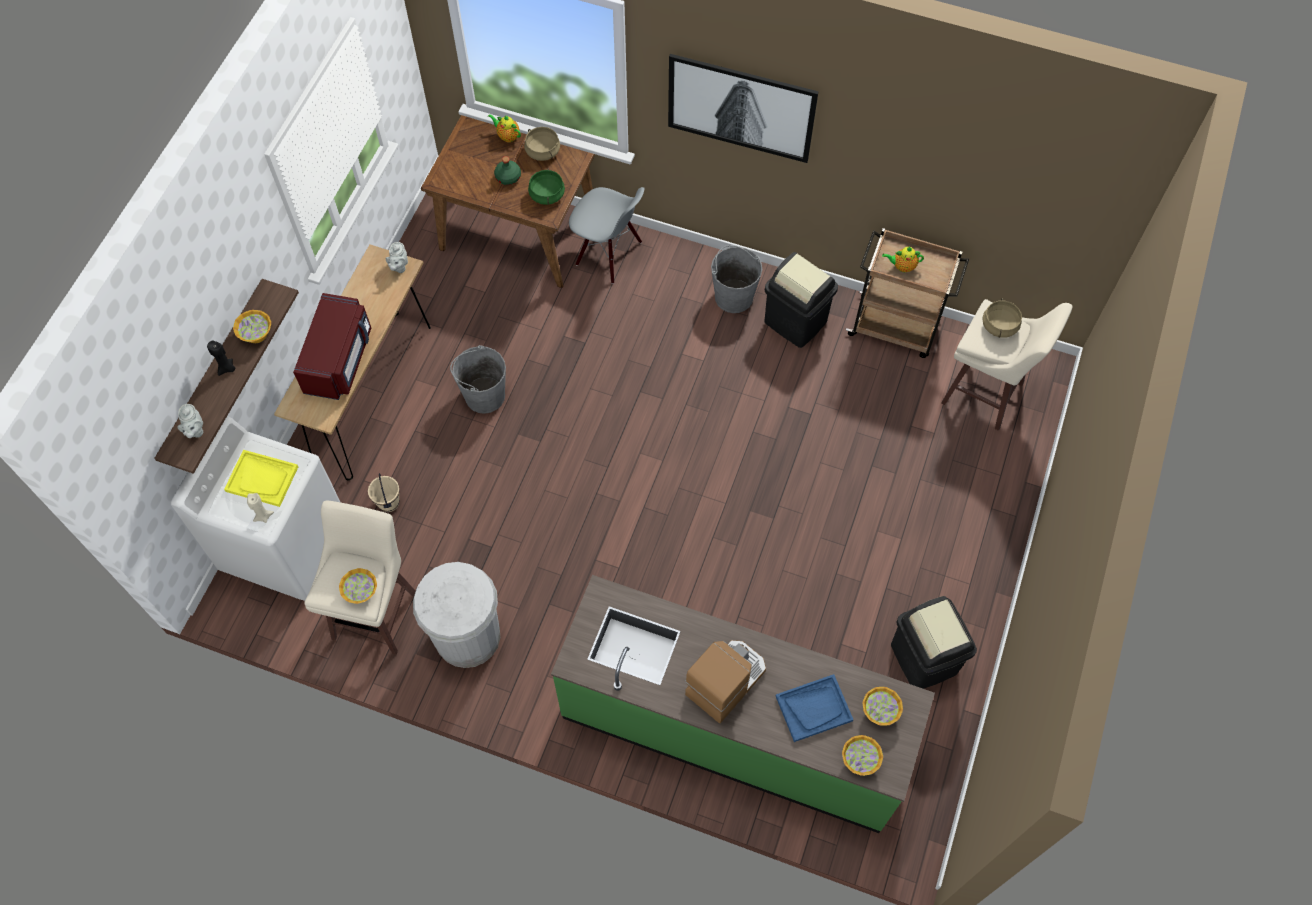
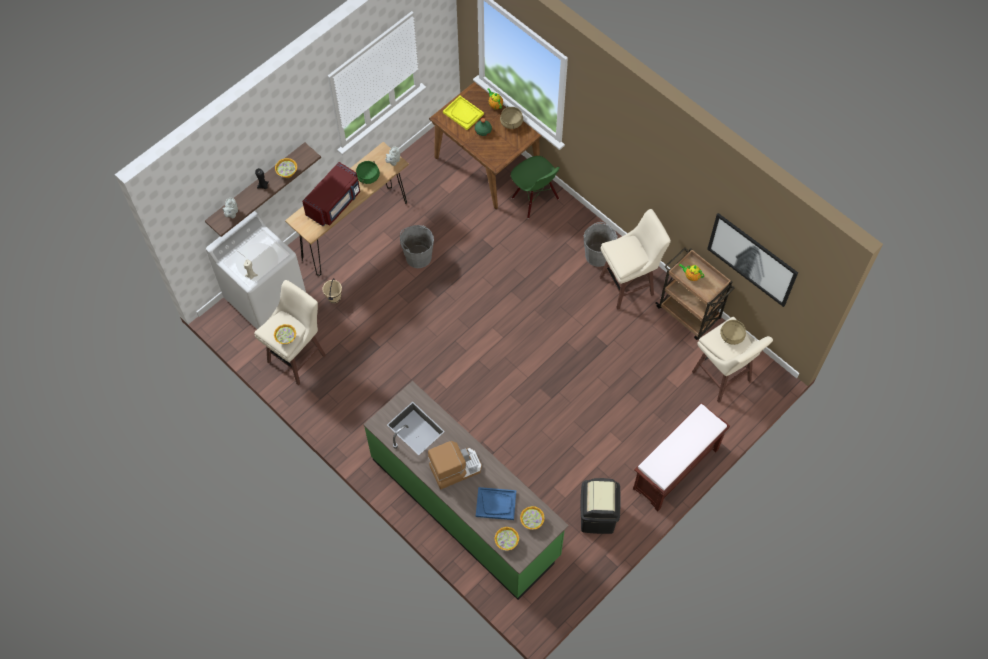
camera: 25 degrees right, 0 degrees up
(262, 479) = (260, 254): yellow tray -> yellow tray (463, 113)
(467, 636) = (342, 391): white trash can -> none
(547, 195) = (500, 150): green cooking pot -> green cooking pot (368, 176)
(608, 254) = (534, 199): grey chair -> green chair
(741, 106) = (621, 143): picture -> picture (752, 259)
(796, 321) = (628, 285): black trash can -> beige stool
(992, 547) = (675, 470): none -> brown bench

